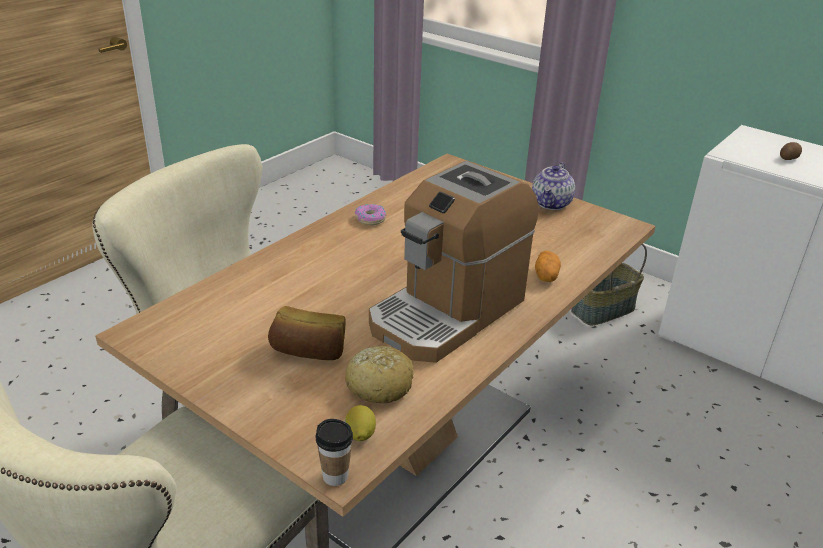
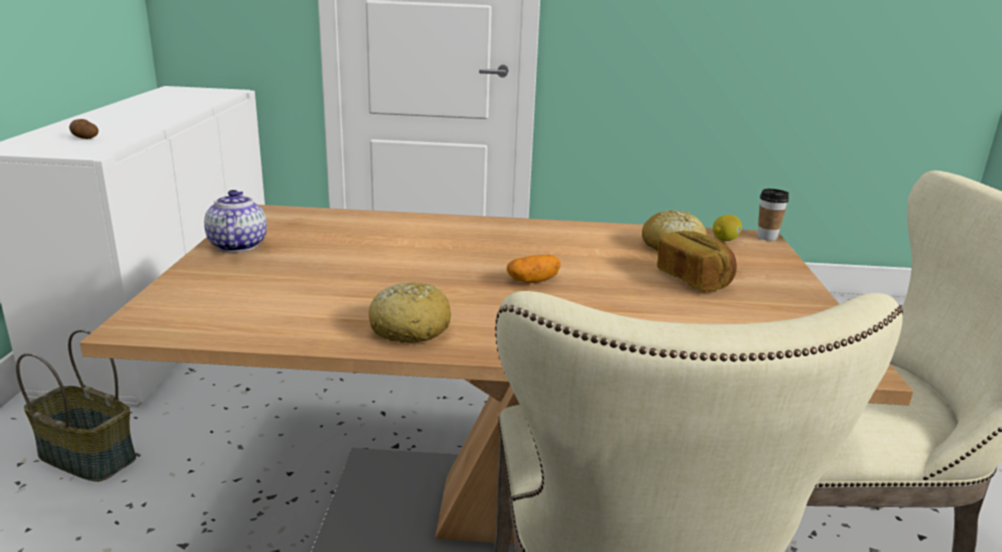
camera: 125 degrees left, 10 degrees down
(370, 219) = (409, 328): donut -> bread
(447, 312) = (540, 246): coffee machine -> none
(546, 276) = (416, 225): potato -> potato (533, 281)
(551, 203) = (237, 245): teapot -> teapot turned 90 degrees counterclockwise

